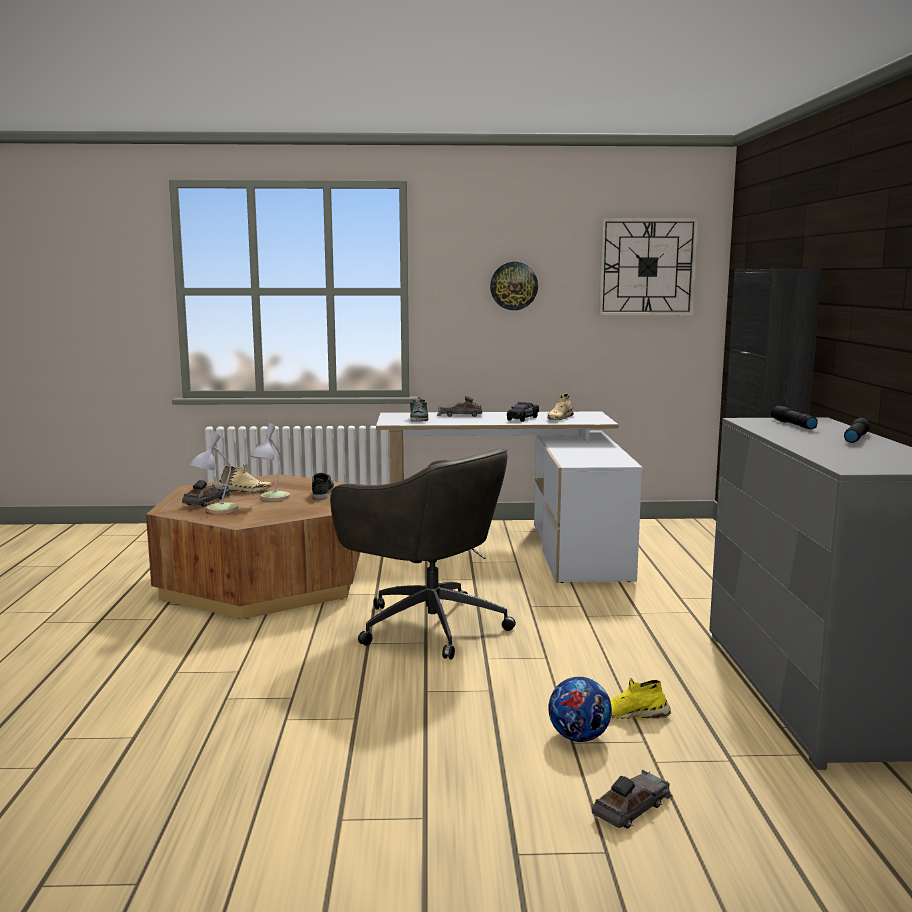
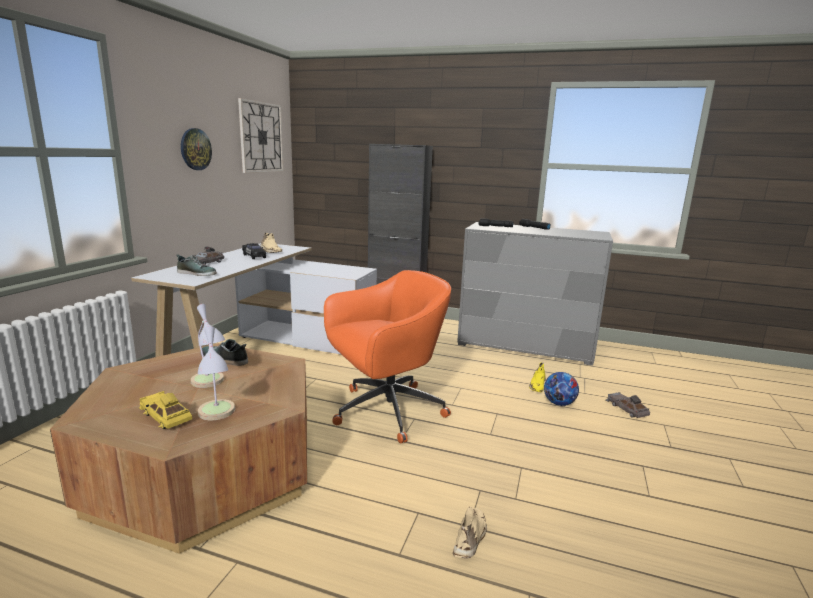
camera: 70 degrees left, 5 degrees up
(207, 501) = (165, 416): grey toy car -> yellow toy car
(244, 491) = (153, 392): beige shoe -> beige shoe (470, 538)
(428, 625) = (385, 411): grey office chair -> orange office chair

